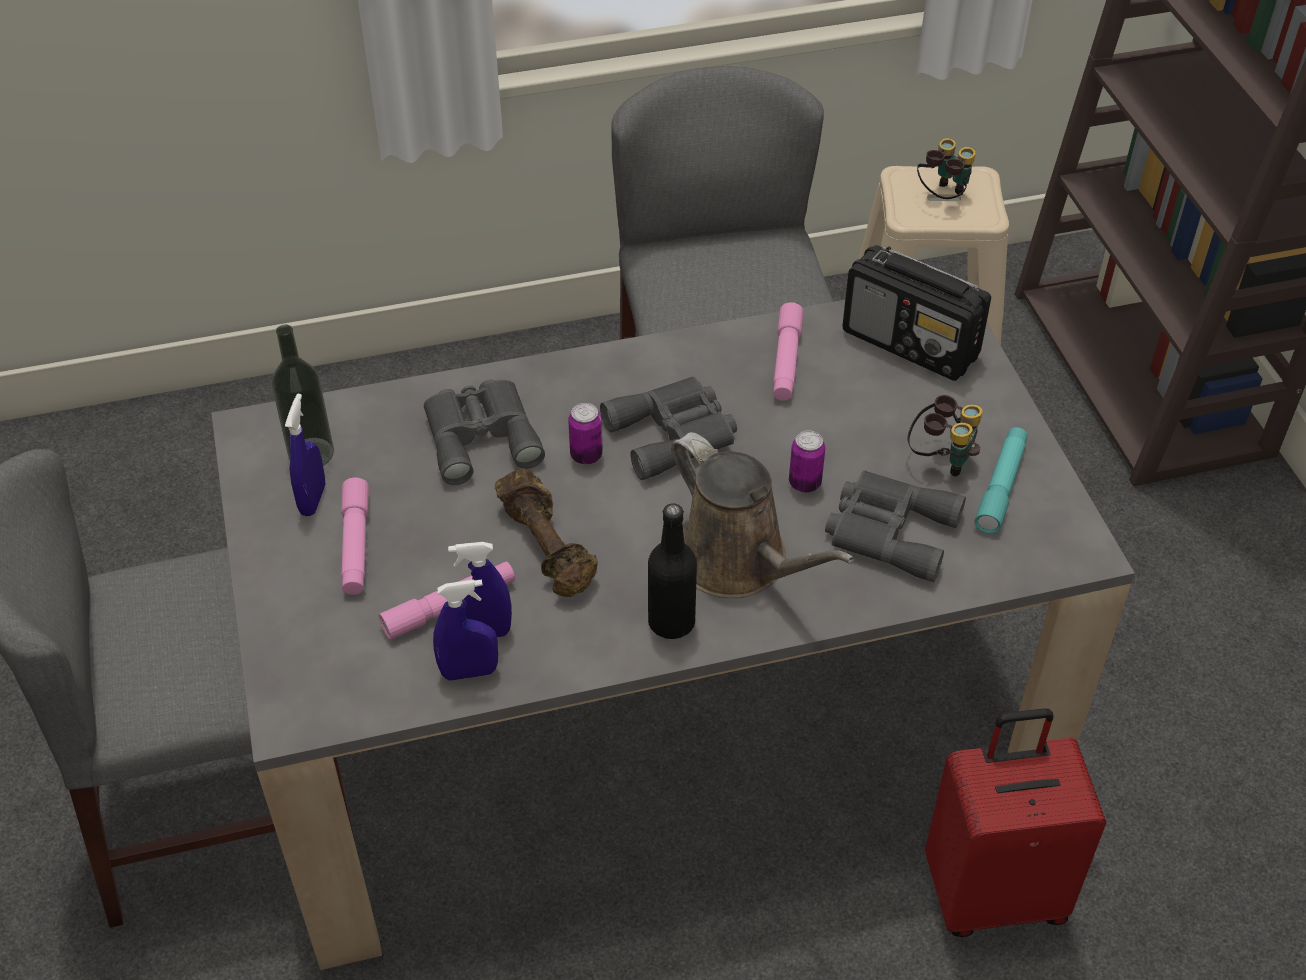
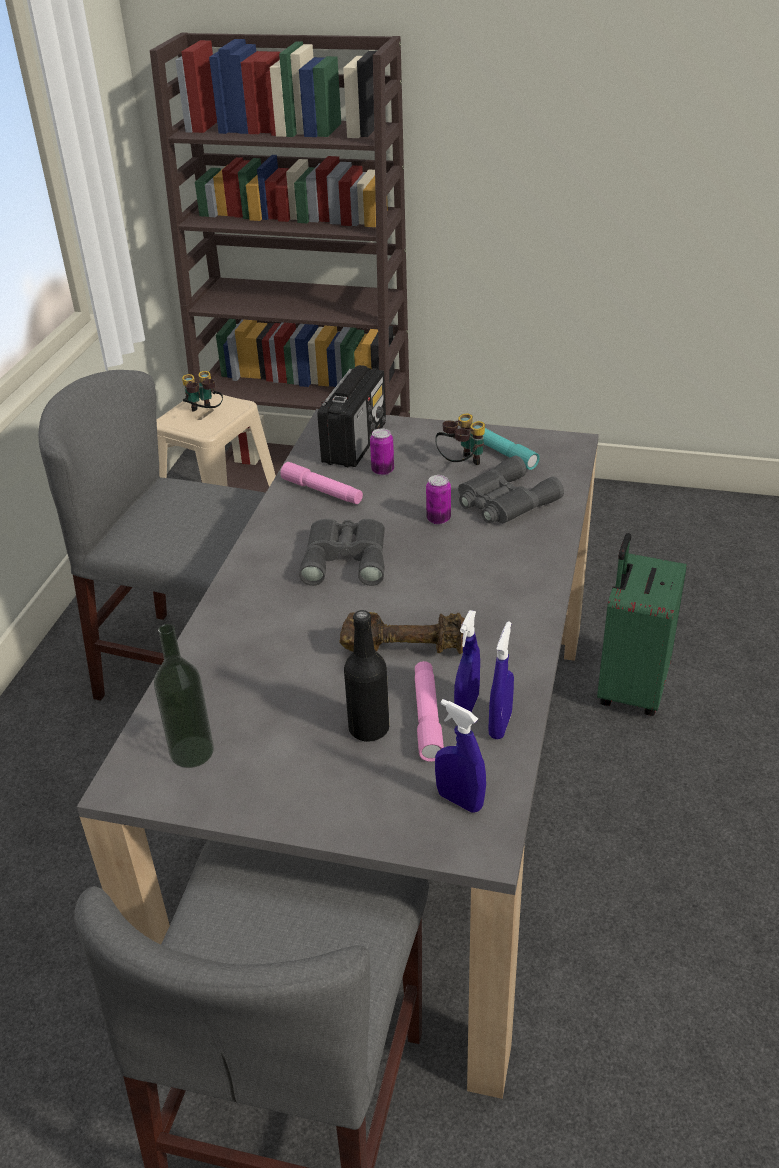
camera: 60 degrees left, 10 degrees down
(313, 499) = (247, 765): blue spray bottle -> blue spray bottle (459, 800)
(355, 544) = (320, 752): pink flashlight -> none
(481, 435) = (261, 648): grey binoculars -> none
(586, 455) = (331, 603): can -> can (382, 471)
(671, 622) = (519, 612): black bottle -> black bottle (369, 729)
(739, 563) = (487, 567): brown watering can -> none
(911, 344) = (355, 442): radio -> radio turned 45 degrees counterclockwise
(993, 892) = (630, 688): red suitcase -> green suitcase

